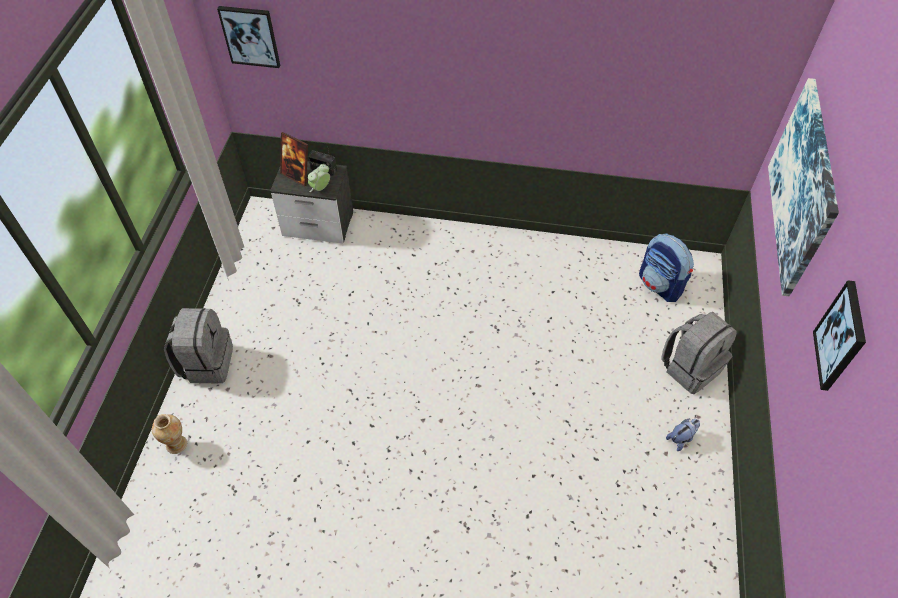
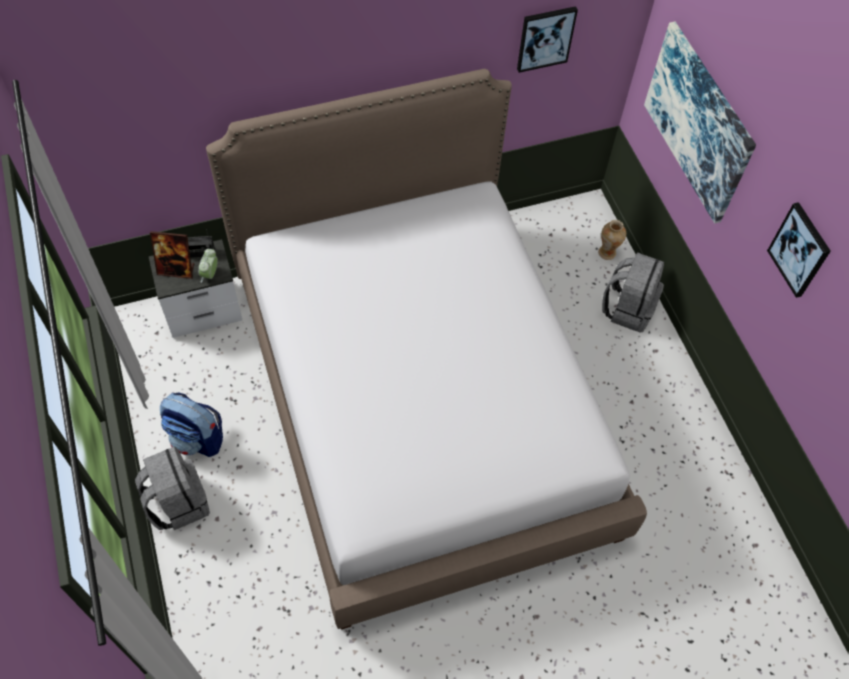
camera: 30 degrees left, 5 degrees up
(177, 444) = (201, 596): vase -> vase (607, 253)
(250, 36) = (100, 146): picture -> picture (545, 38)
(449, 369) = (421, 403): none -> bed
(660, 285) = (564, 241): backpack -> backpack (197, 439)
(681, 438) = (652, 376): plush toy -> none

